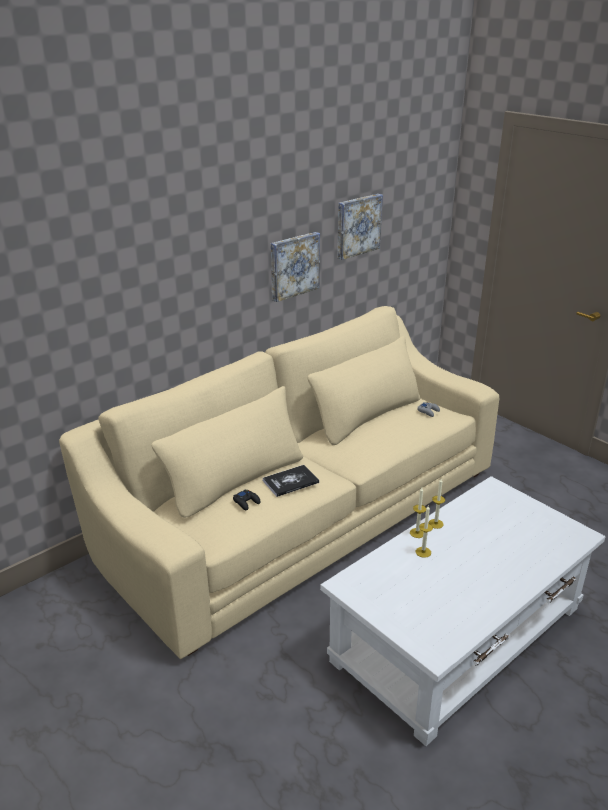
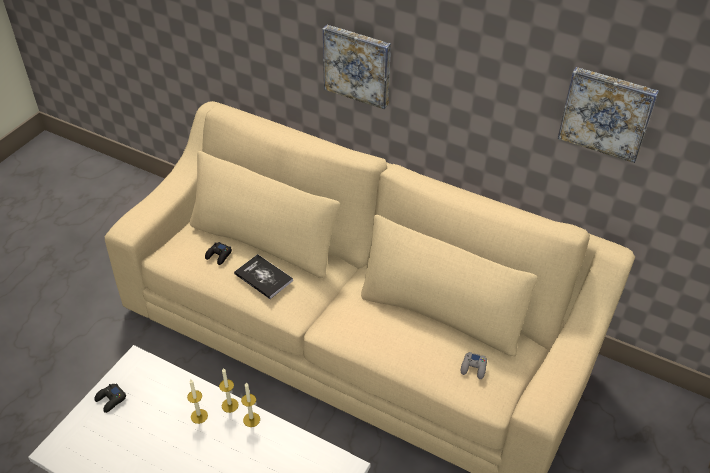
camera: 70 degrees right, 15 degrees up
(293, 265) = (486, 103): picture -> picture (358, 65)
(385, 606) = (111, 400): none -> black game controller

